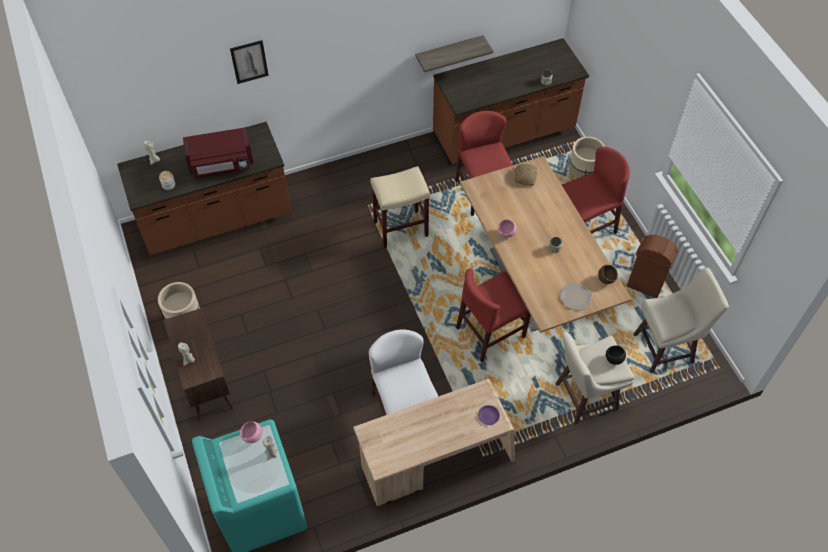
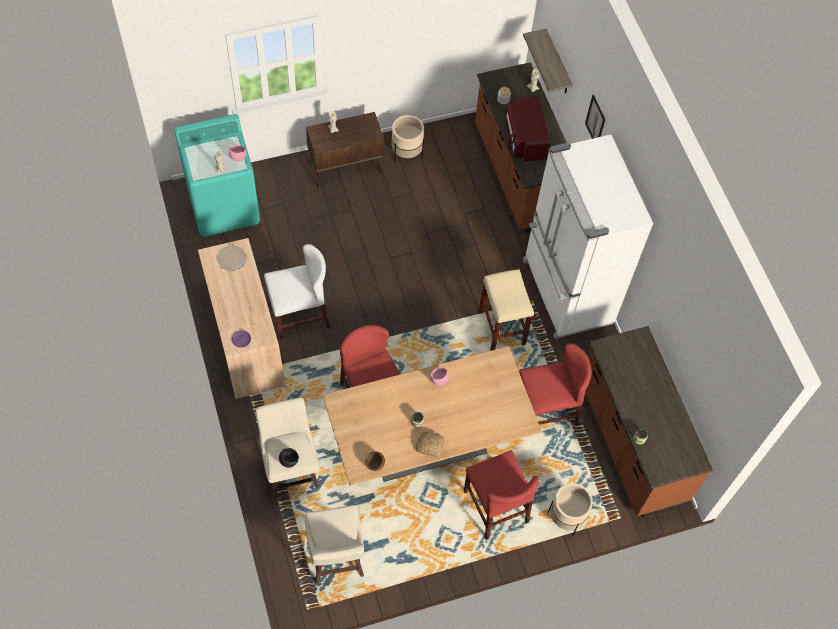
camera: 90 degrees right, 5 degrees up
(356, 180) = (565, 292): none -> white fridge
(449, 53) = (664, 332): shelf -> shelf (557, 64)
(525, 177) = (512, 408): bread -> bread (429, 446)
(576, 297) = (357, 432): plate -> plate (232, 258)
(645, 286) = (414, 555): brown trash can -> none

